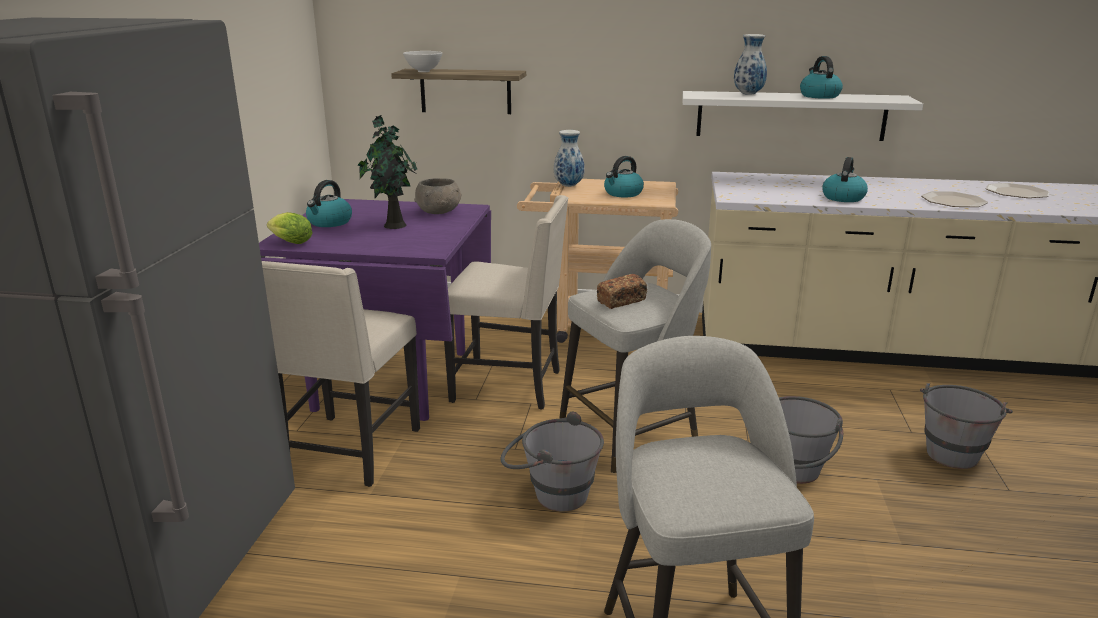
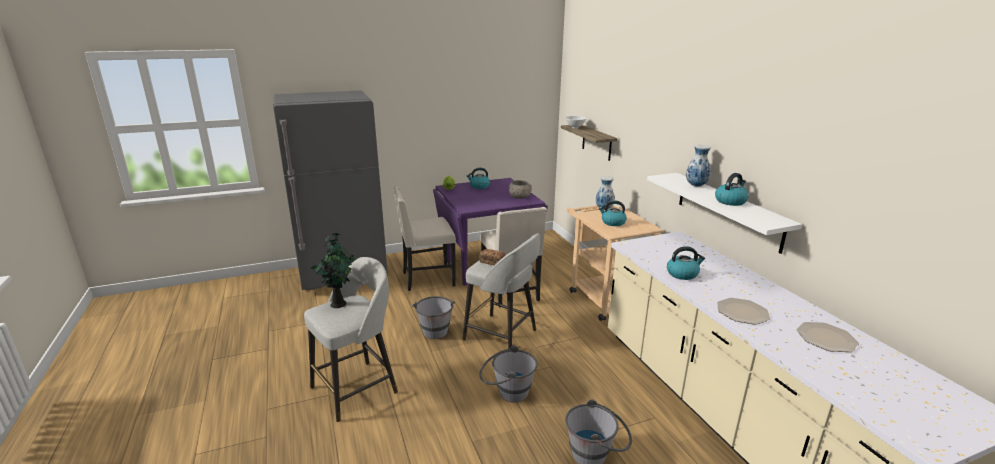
camera: 60 degrees right, 0 degrees up
(393, 225) = (490, 195): potted plant -> potted plant (338, 303)

